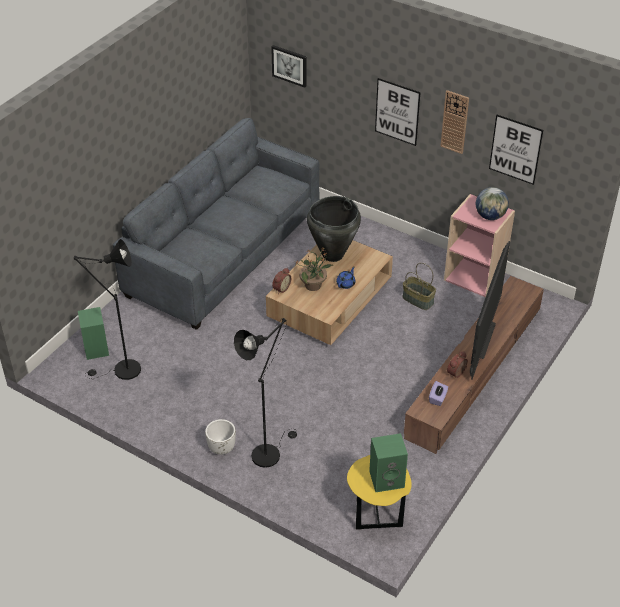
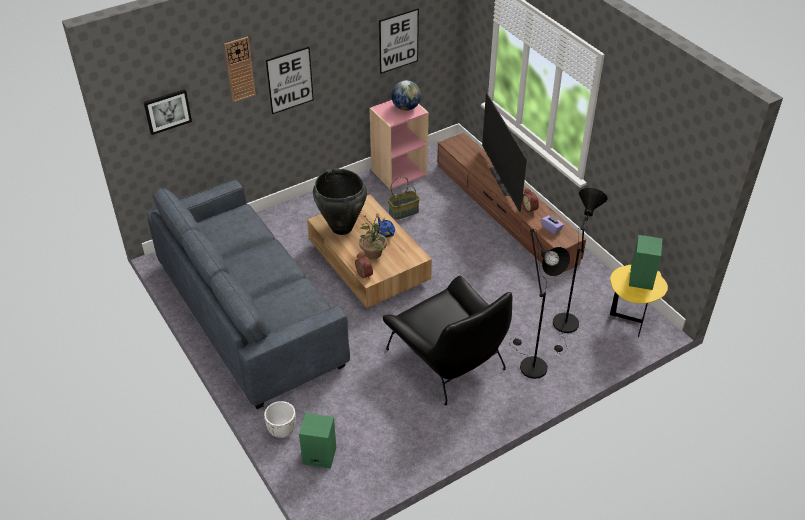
camera: 65 degrees left, 0 degrees up
(122, 371) = (366, 442): black floor lamp -> black floor lamp (565, 327)
(221, 448) = (509, 395): white planter -> white planter (281, 430)
(243, 391) = (447, 358): none -> black armchair
(455, 122) = (344, 52): wall clock -> wall clock (239, 69)
(484, 340) = (501, 181): television -> television turned 150 degrees counterclockwise

